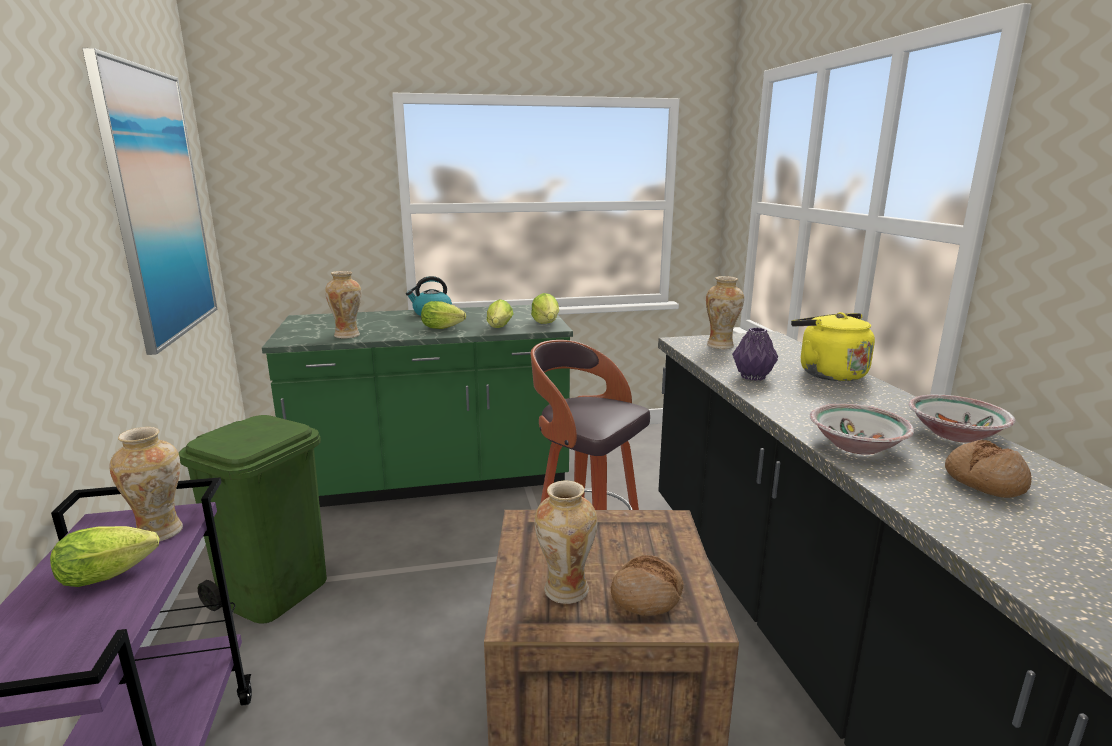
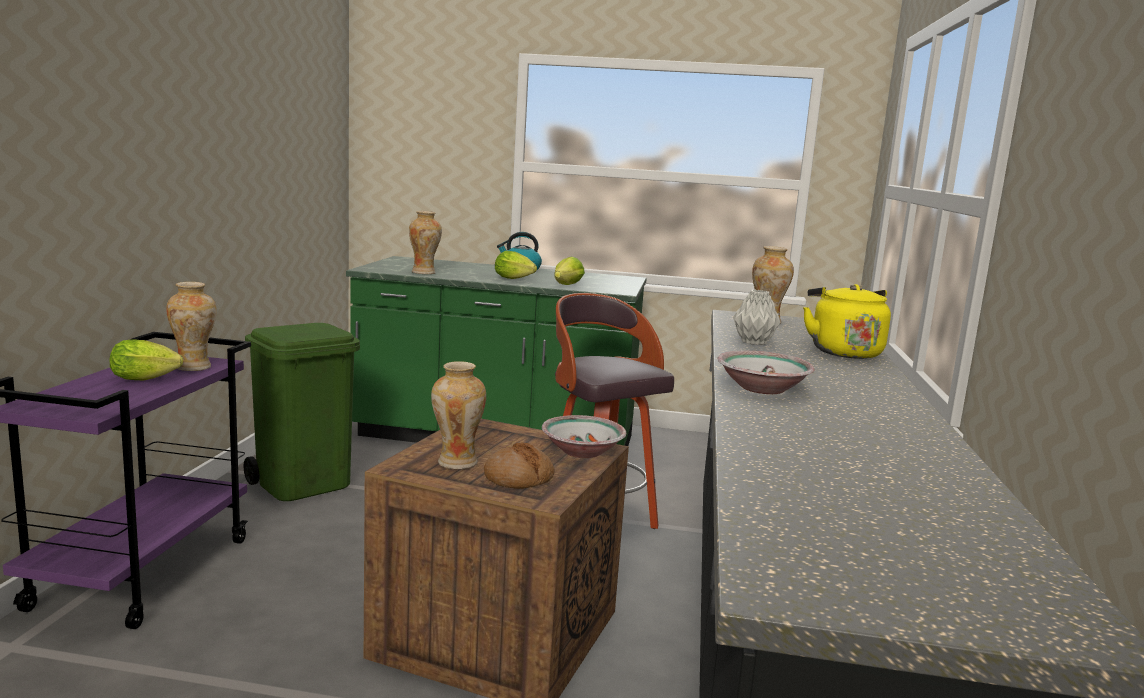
camera: 20 degrees right, 5 degrees down
(158, 205) = (287, 137): picture -> none
(546, 324) = (618, 288): lettuce -> none
(753, 377) = (754, 342): purple vase -> grey vase
(954, 434) = (884, 399): bowl -> bowl (581, 451)
(983, 481) = (841, 422): bread -> none

